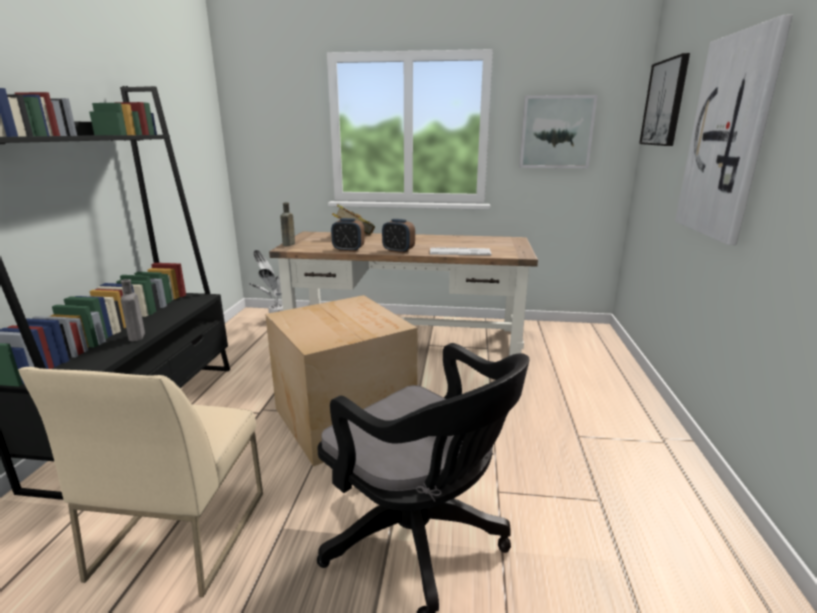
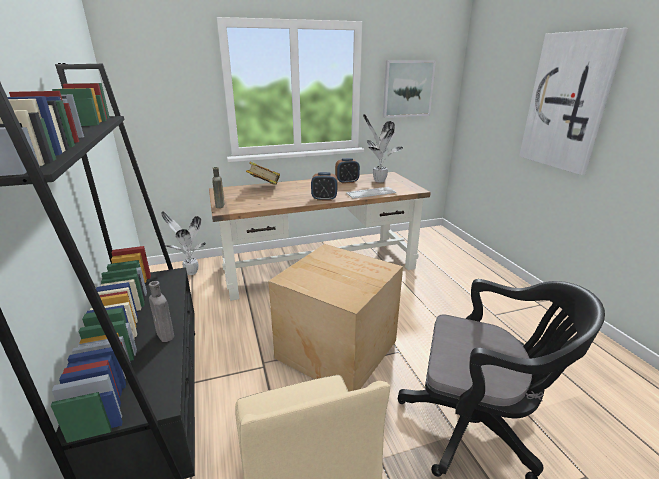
camera: 25 degrees left, 5 degrees up
(348, 250) = (282, 204): alarm clock -> alarm clock (347, 182)
(489, 243) = (378, 181): none -> potted plant
(665, 103) = (489, 69): picture -> none

